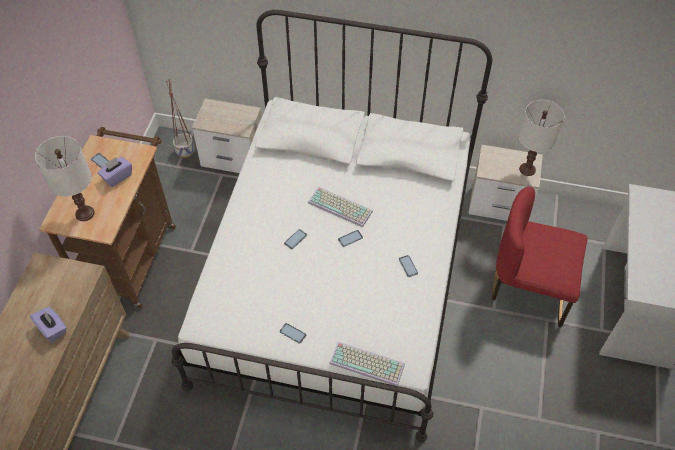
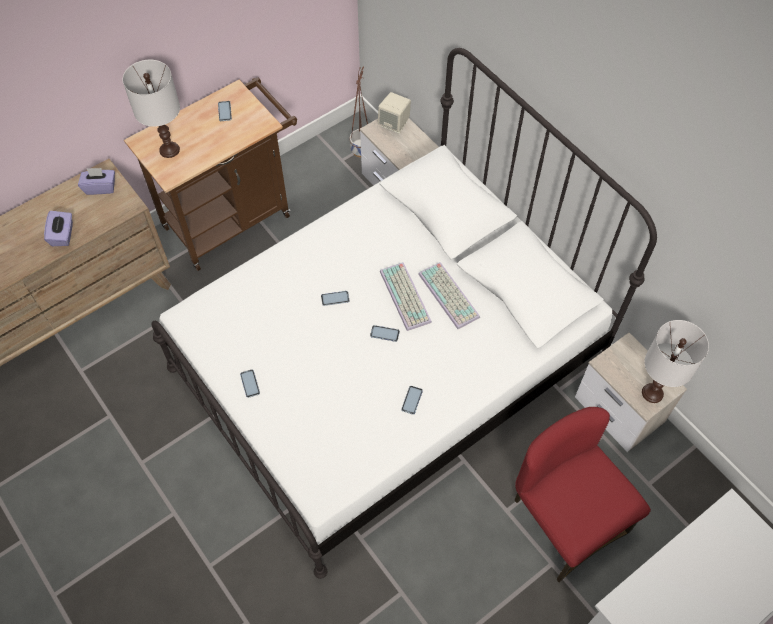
camera: 40 degrees right, 5 degrees up
(117, 177) = (224, 133): purple tissue box -> purple tissue box (100, 187)
(213, 110) = (394, 124): none -> beige speaker
(368, 363) = (286, 462): keyboard -> keyboard (450, 295)

